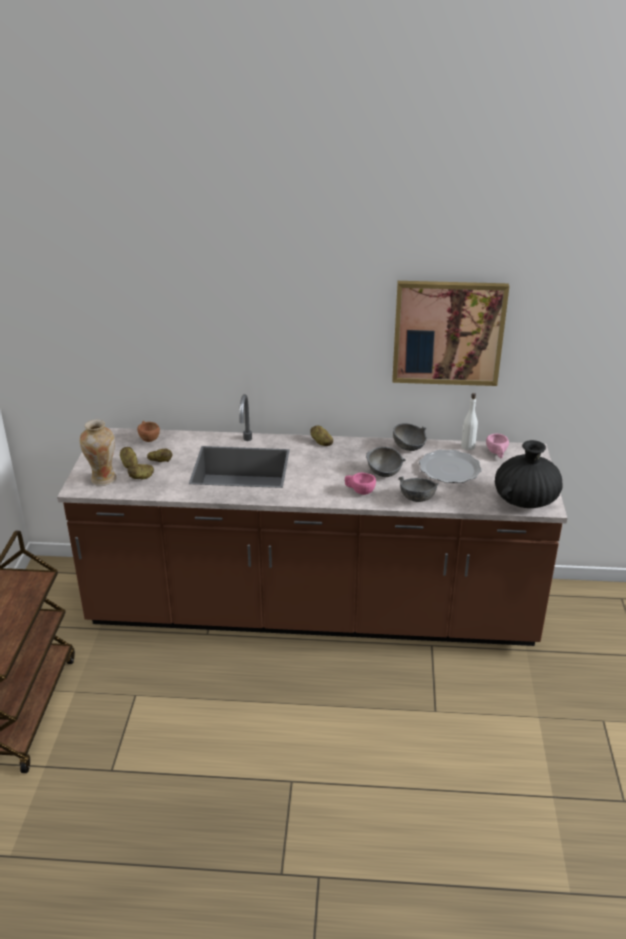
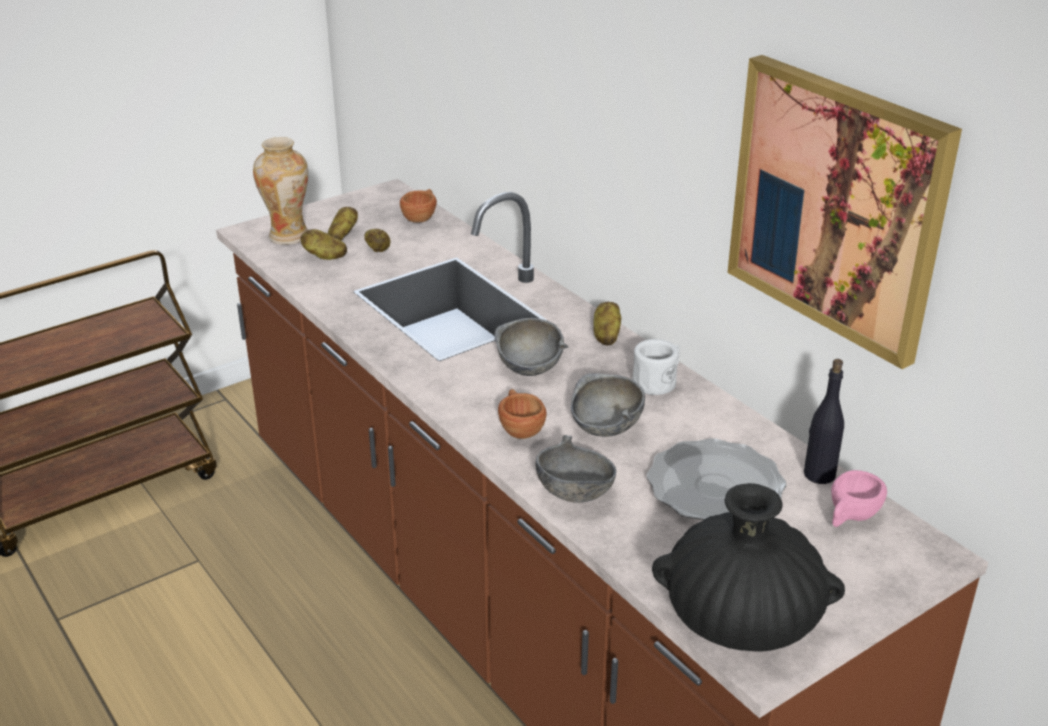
camera: 50 degrees right, 0 degrees up
(359, 491) = (519, 428): pink cup -> brown cup
(369, 447) = (658, 382): none -> white mug
(409, 447) = (718, 416): grey bowl -> grey bowl (530, 368)
(467, 447) = (819, 474): white bottle -> black bottle

